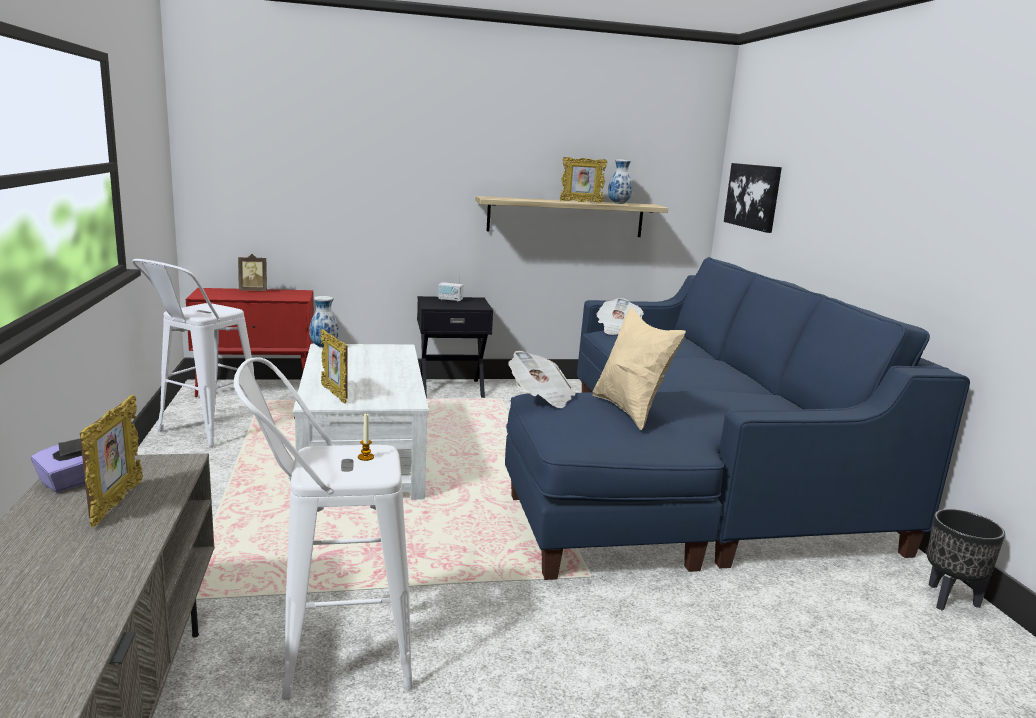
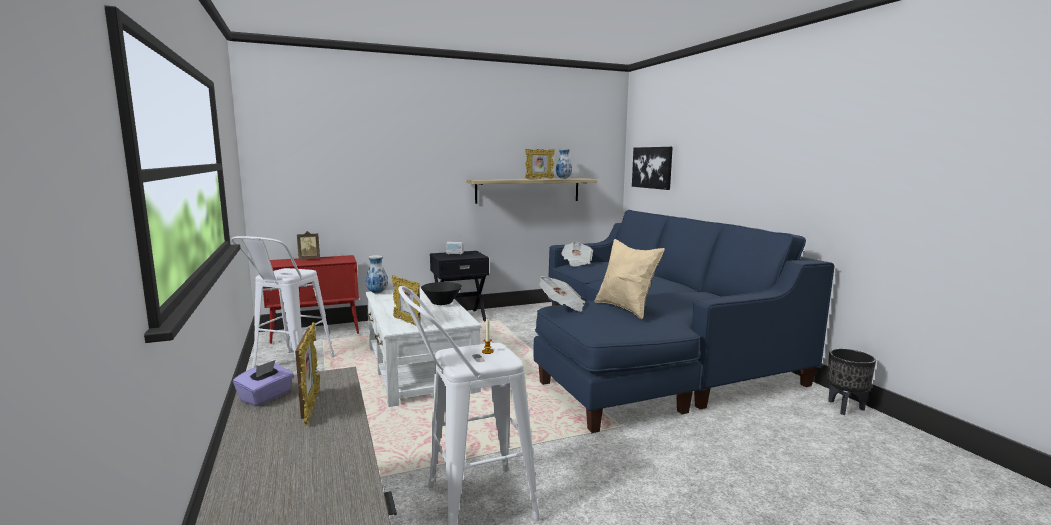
camera: 10 degrees left, 5 degrees down
(397, 371) = (441, 303): none -> black bowl

